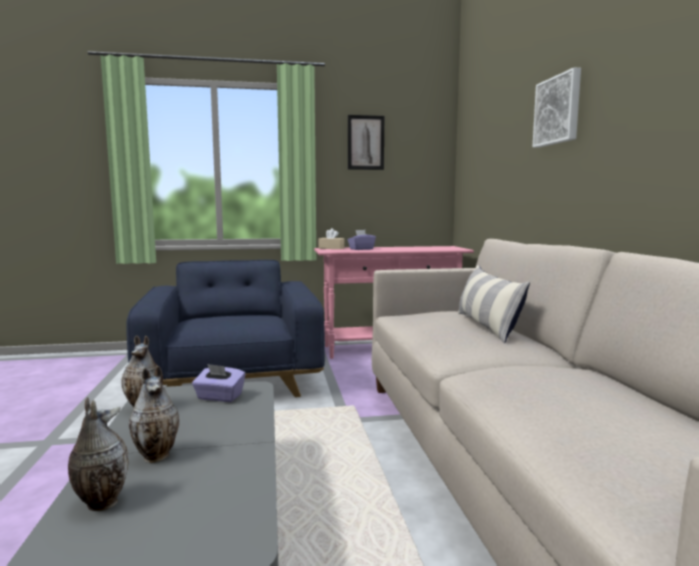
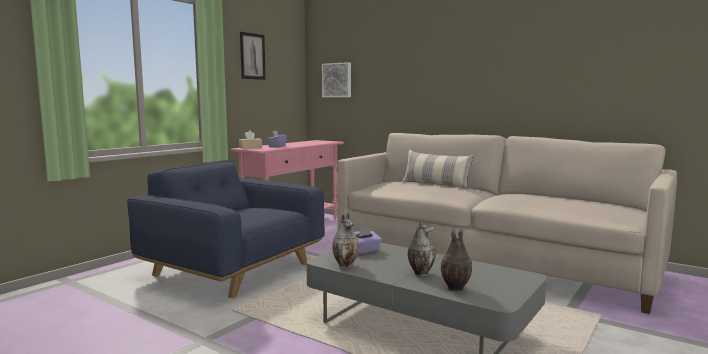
camera: 45 degrees left, 0 degrees up
(558, 110) = (428, 55): picture -> picture (337, 80)

